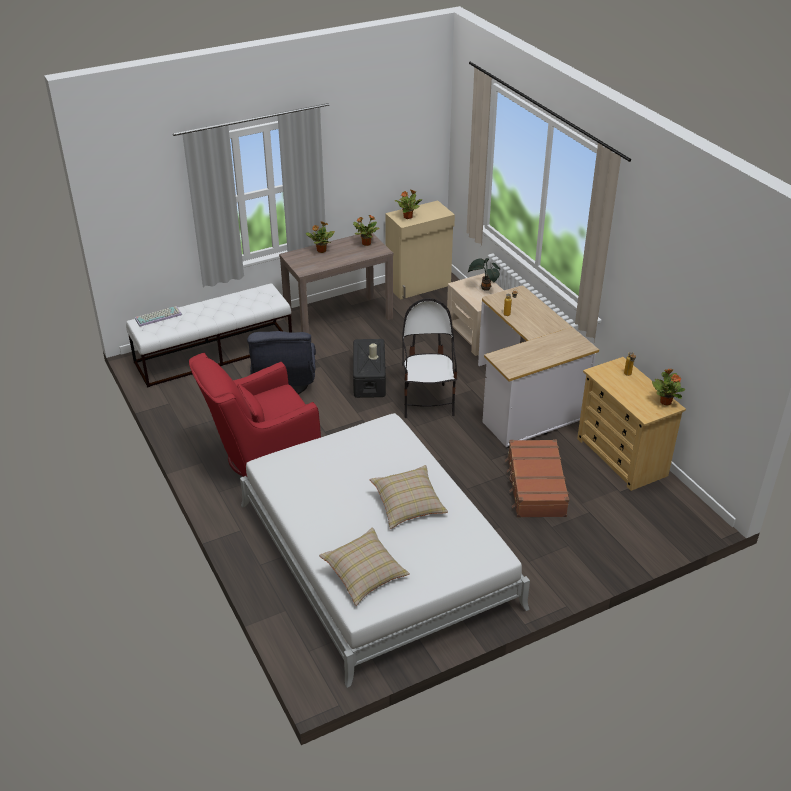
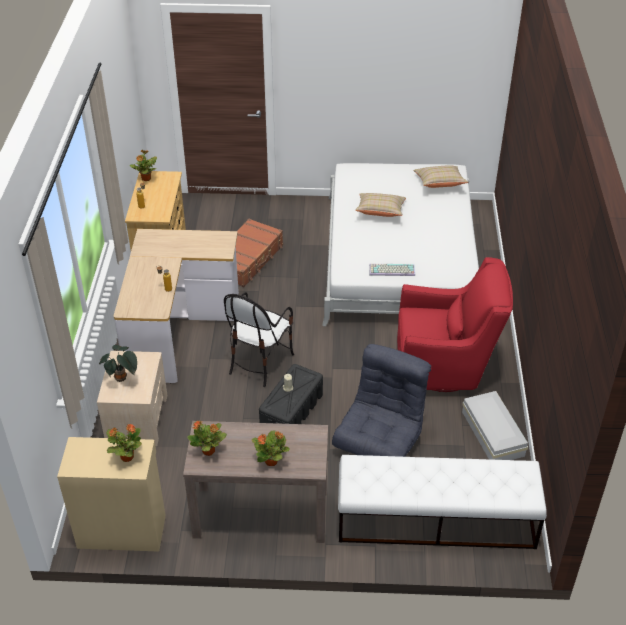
camera: 150 degrees left, 5 degrees up
(158, 316) = (504, 497): keyboard -> keyboard (391, 271)
(193, 419) = (492, 435): none -> white storage box

